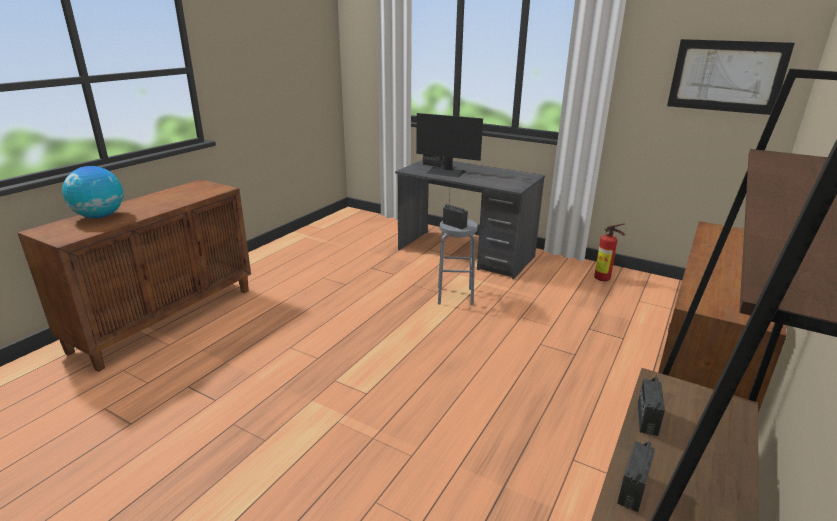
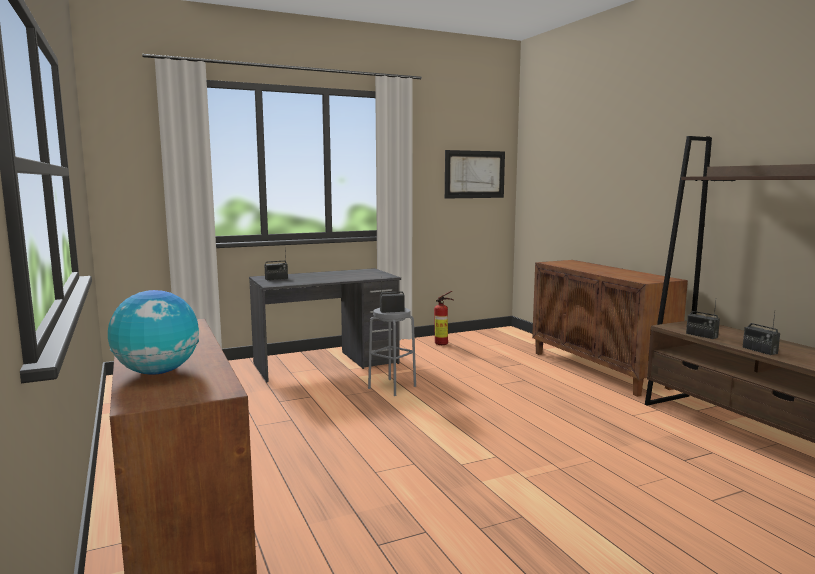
camera: 55 degrees left, 15 degrees down
(446, 172) = (307, 280): monitor -> none

